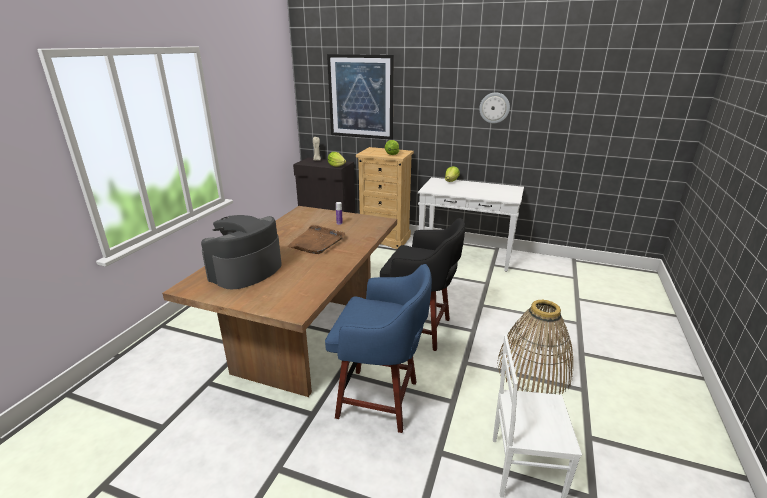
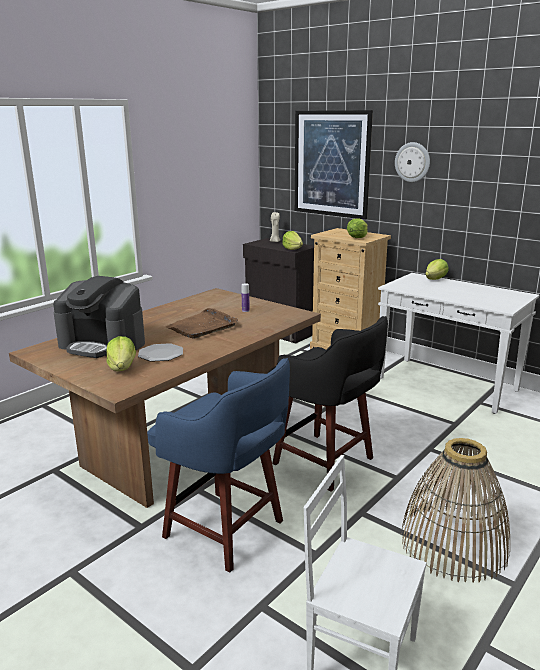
camera: 20 degrees right, 5 degrees down
(246, 271) = (103, 344): coffee machine -> coffee machine turned 120 degrees counterclockwise
(281, 290) = (122, 368): none -> lettuce
(303, 272) = (161, 354): none -> plate
(494, 108) = (500, 180): wall clock -> wall clock (412, 162)

